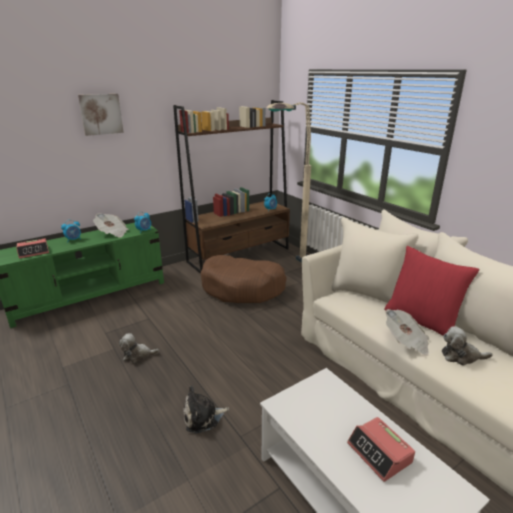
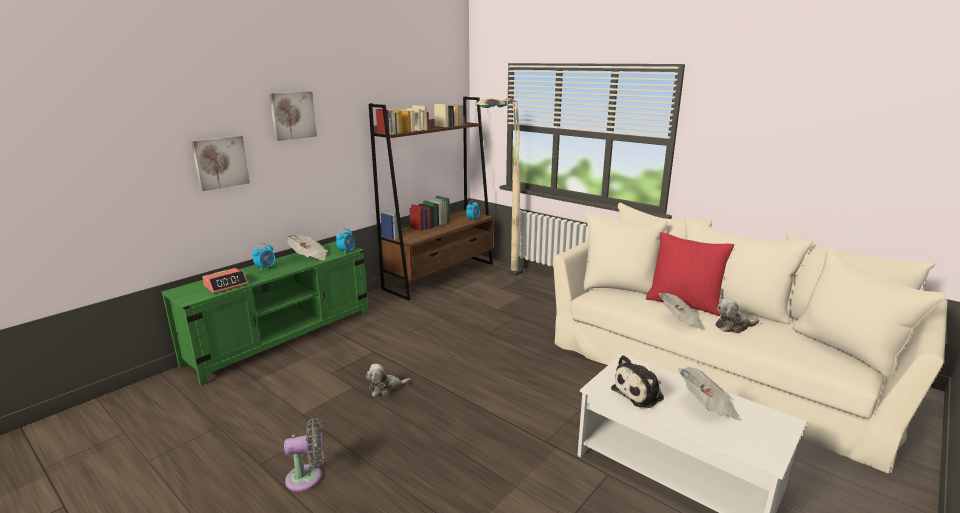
camera: 15 degrees left, 5 degrees down
(31, 428) = (308, 477): none -> grey fan
(35, 152) = (220, 162): none -> picture
(203, 417) = (497, 432): plush toy -> plush toy (640, 393)
(243, 288) = (465, 308): brown dog bed -> none
(379, 453) = (707, 407): alarm clock -> newspaper

